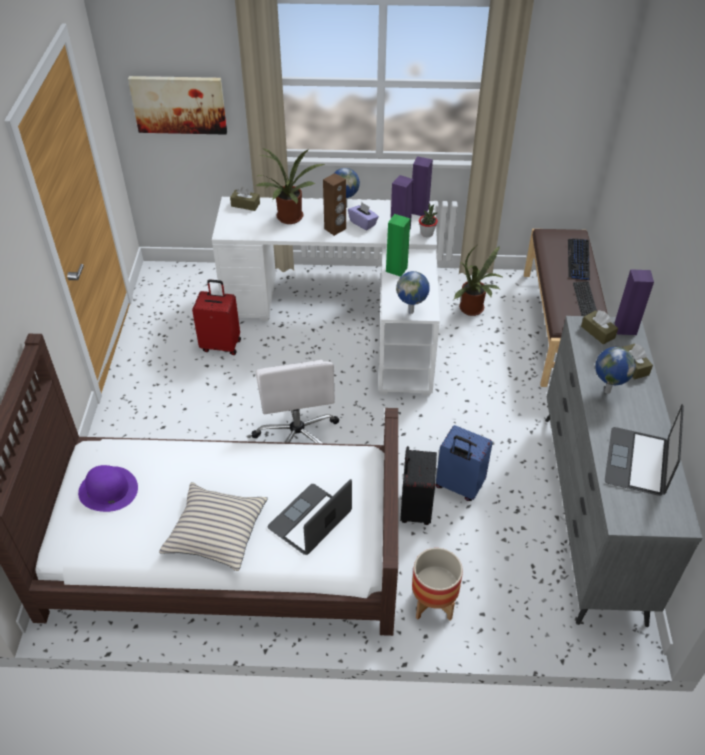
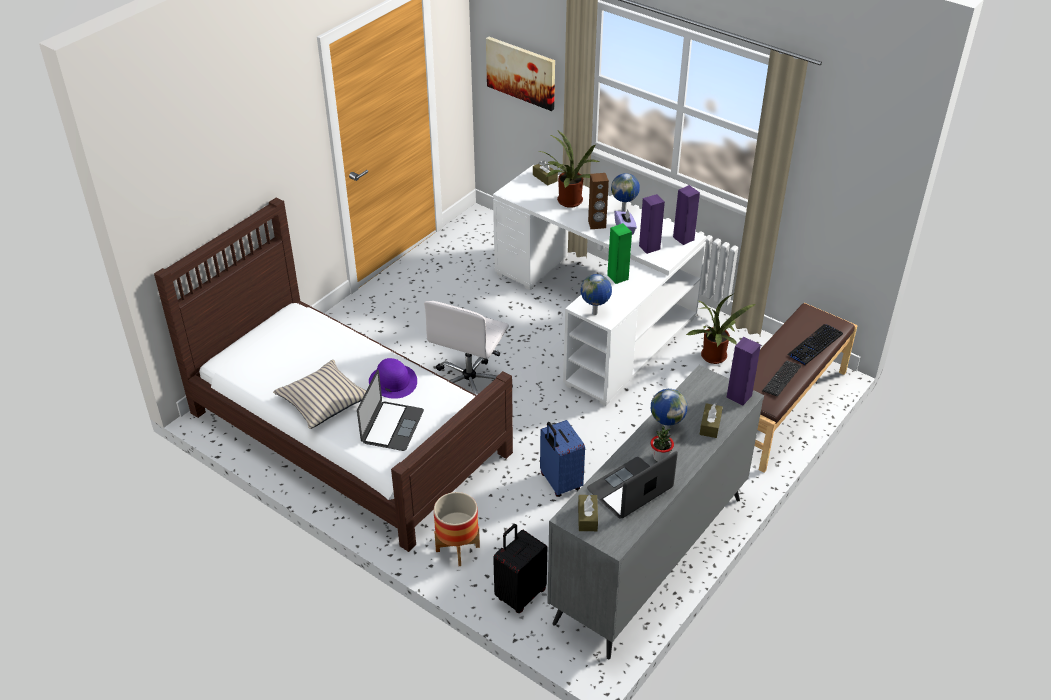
camera: 35 degrees right, 5 degrees down
(108, 490) = (281, 340): purple hat -> purple hat (392, 381)
(221, 345) = (476, 292): red suitcase -> none
(310, 520) = (392, 426): laptop -> laptop turned 120 degrees clockwise
(414, 509) = (508, 479): black suitcase -> black suitcase (520, 594)
(427, 233) = (669, 259): potted plant -> potted plant (660, 457)
(597, 332) = (711, 388): brown tissue box -> brown tissue box (587, 518)

